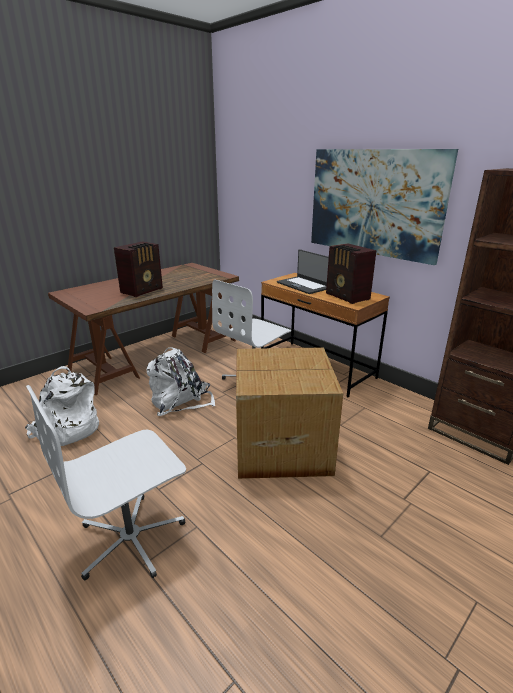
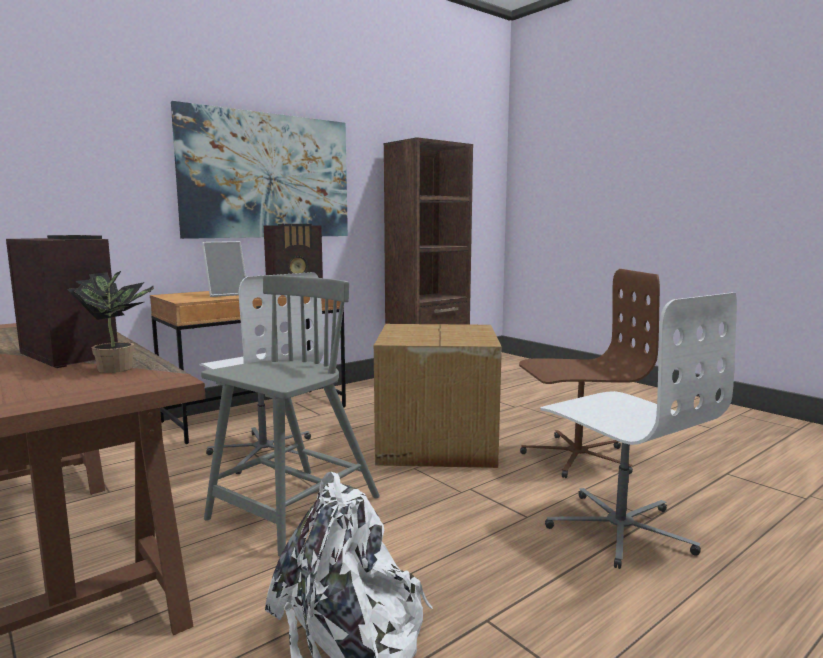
camera: 85 degrees left, 15 degrees down
(117, 300) = (120, 368): none -> potted plant
(180, 401) = (293, 510): white backpack -> grey chair
(266, 533) = (576, 457): none -> brown office chair
(304, 285) = (226, 294): laptop -> picture frame

